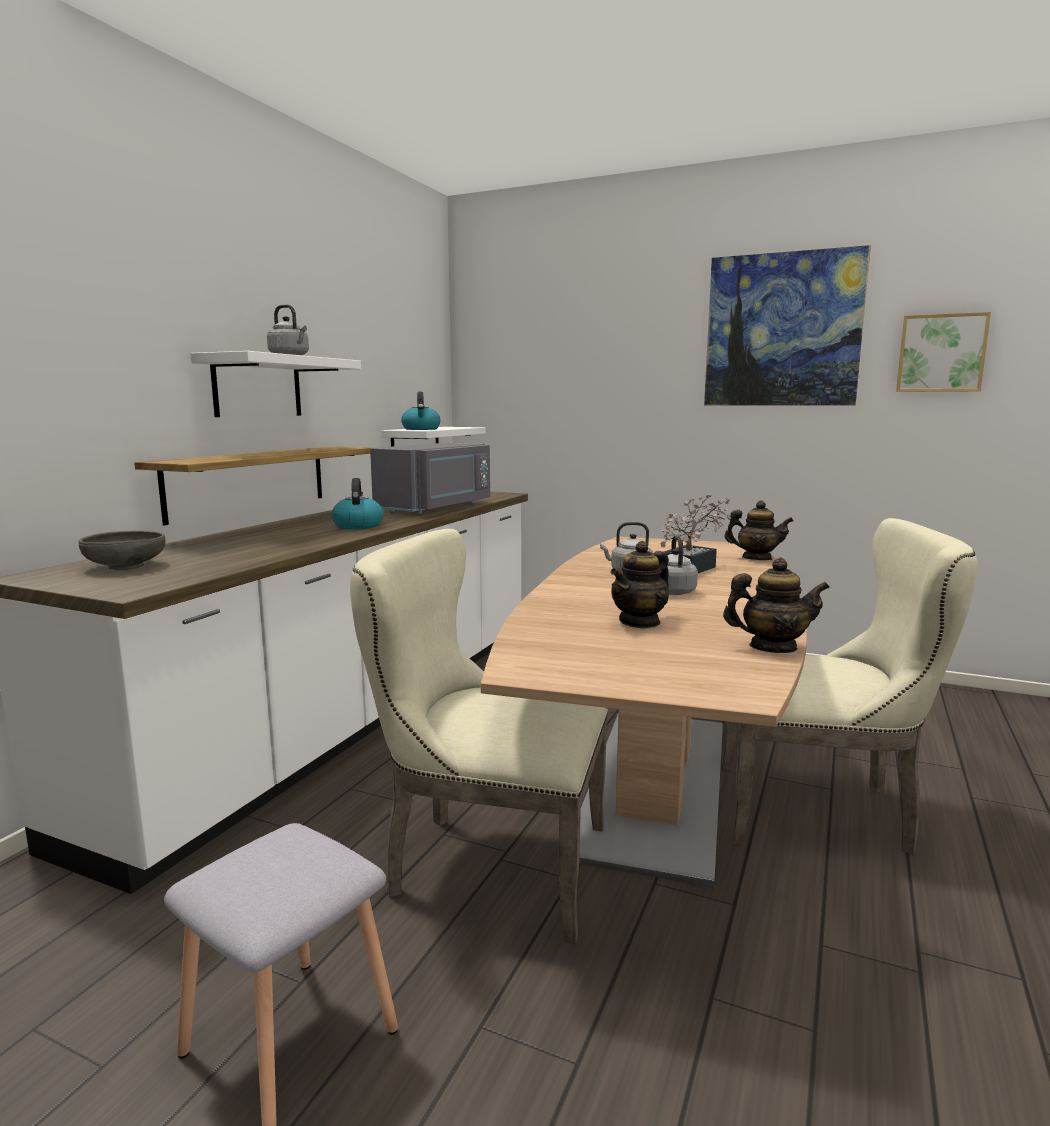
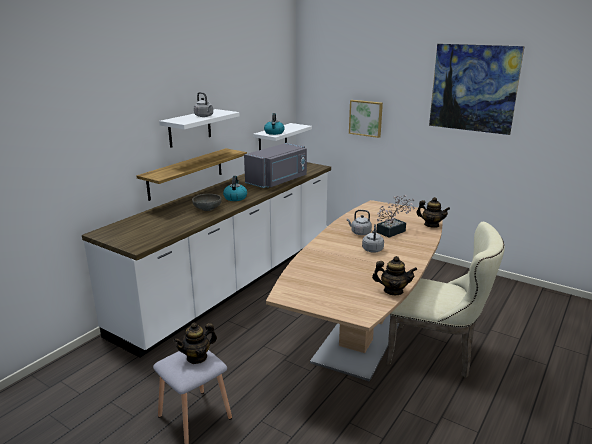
camera: 10 degrees right, 10 degrees up
(125, 566) = (134, 228): grey bowl -> grey bowl (207, 209)
(484, 865) = (277, 361): beige chair -> none
(640, 622) = (345, 270): teapot -> teapot (197, 357)
(941, 353) = (558, 111): picture -> picture (366, 118)

